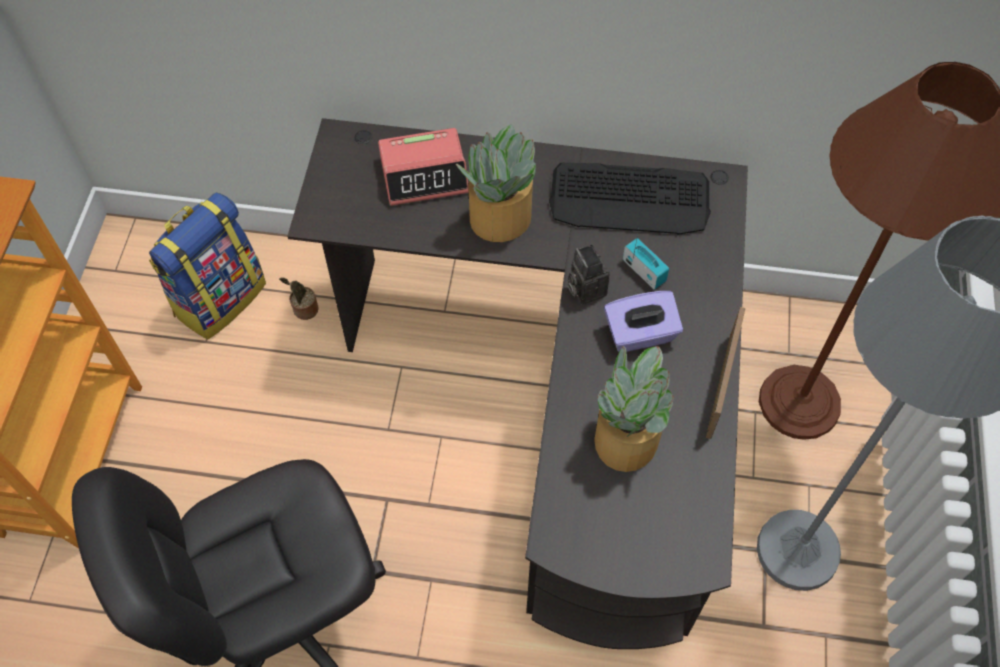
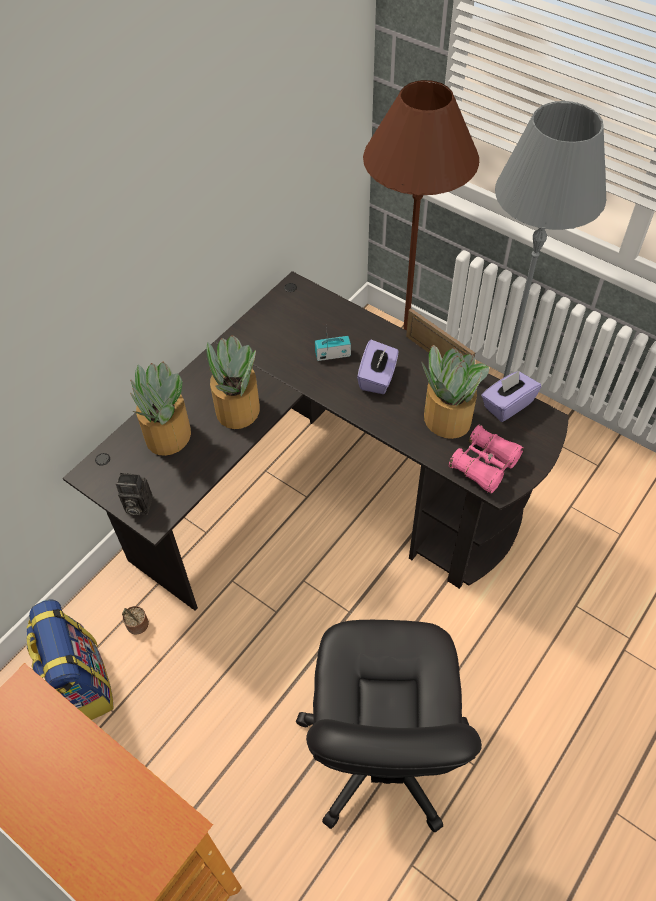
camera: 60 degrees left, 5 degrees down
(424, 174) = (167, 436): alarm clock -> potted plant
(581, 512) = (484, 465): none -> pink binoculars
(584, 289) = (325, 390): camera -> camera (137, 506)
(630, 199) = (274, 336): keyboard -> none
(696, 500) = (507, 405): none -> purple tissue box

